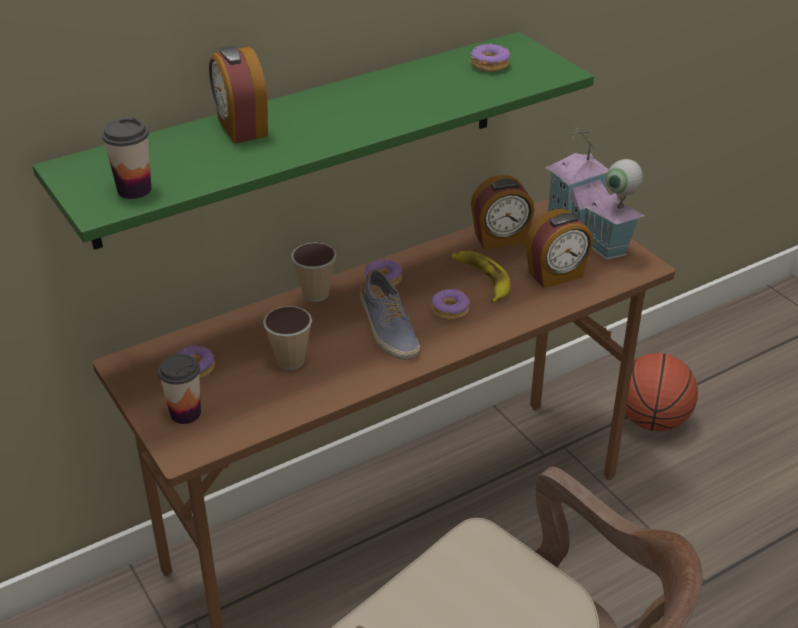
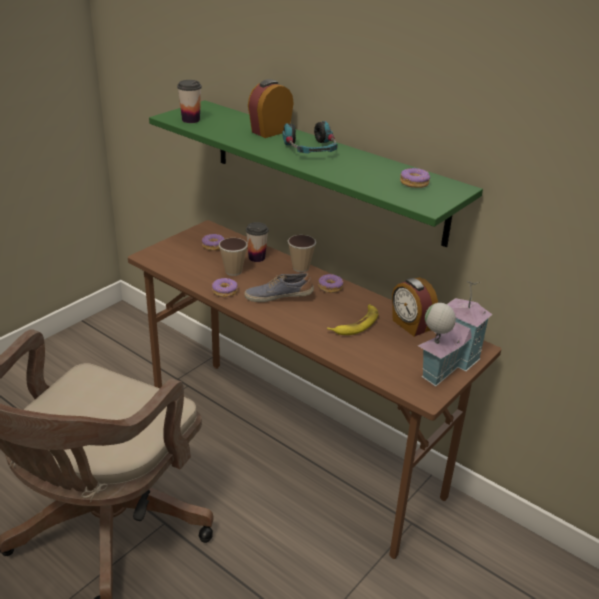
camera: 70 degrees right, 5 degrees down
(185, 413) = (176, 251): cup -> cup (256, 258)
(338, 110) = (310, 149): none -> headphones
(387, 330) = (278, 297): shoe -> shoe turned 45 degrees clockwise
(450, 310) = (313, 316): donut -> donut (225, 291)
(556, 275) = (383, 355): alarm clock -> none
(652, 420) = (477, 578): basketball -> none

